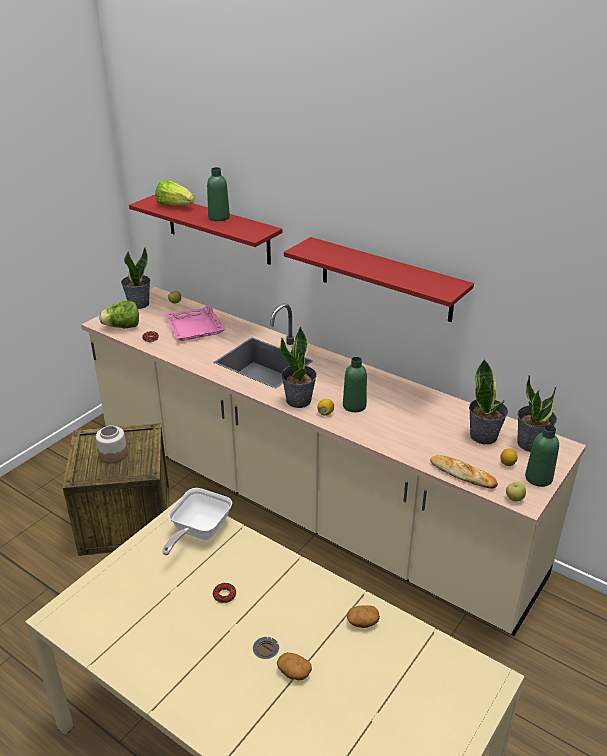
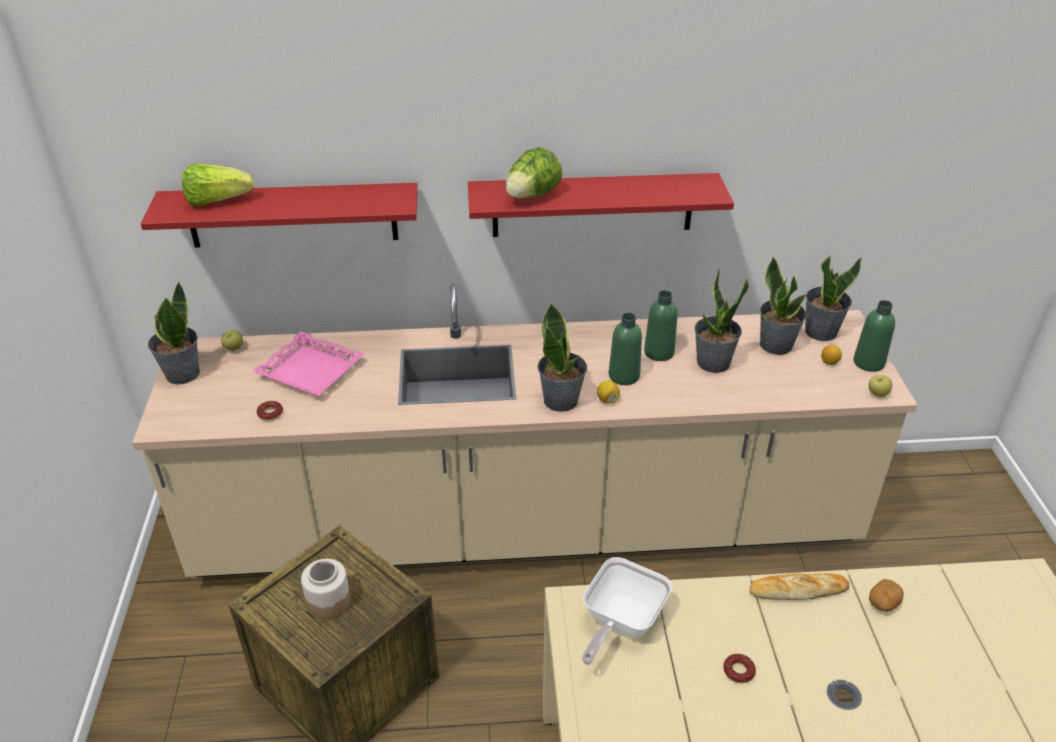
camera: 40 degrees left, 5 degrees up
(122, 327) = (205, 417): lettuce -> lettuce (532, 196)
(198, 532) = (620, 622): frying pan -> frying pan turned 45 degrees clockwise
(219, 217) = (311, 196): green bottle -> green bottle (659, 352)
(293, 672) = (897, 698): potato -> none
(422, 425) = (713, 363): none -> potted plant
(462, 474) = (811, 395): bread -> bread (797, 590)

